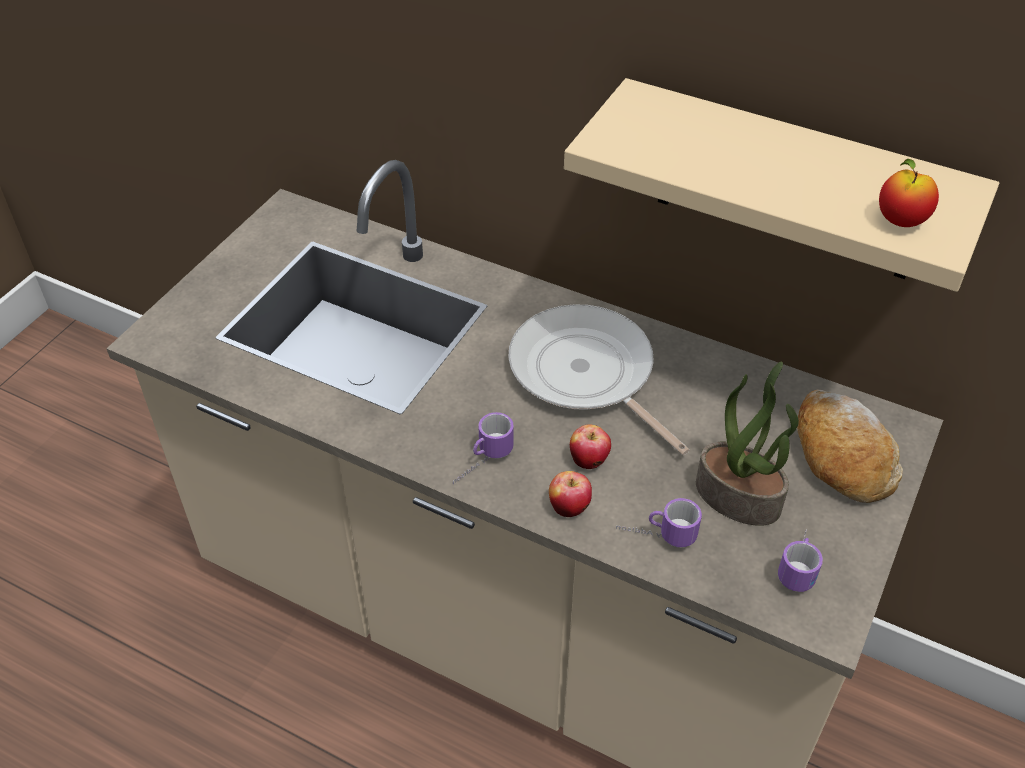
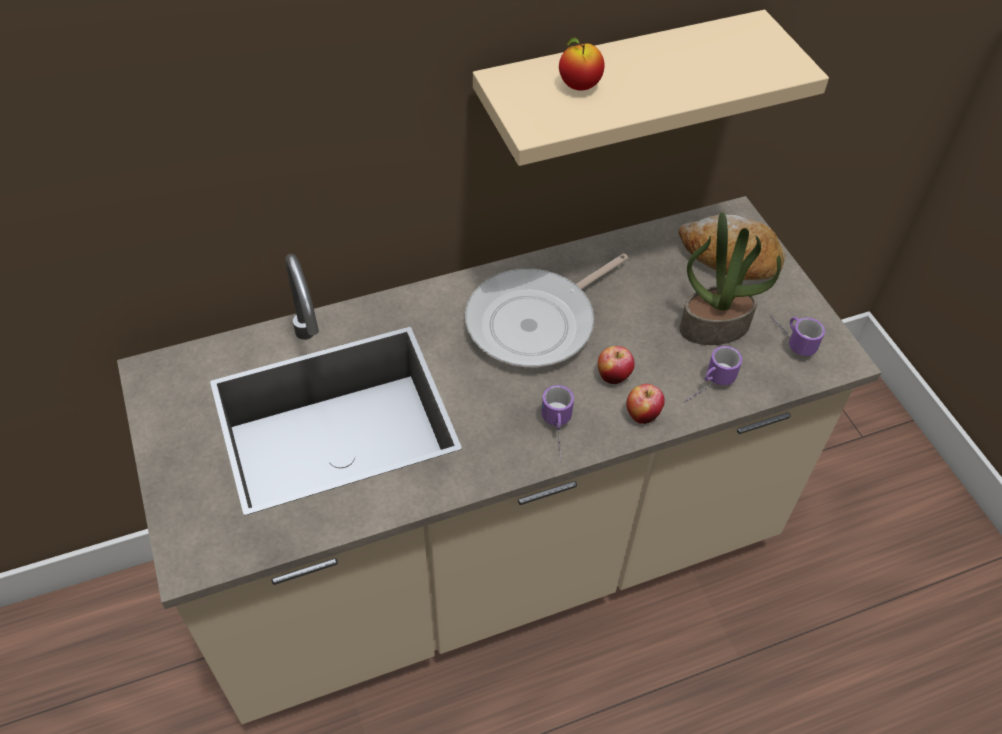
camera: 50 degrees left, 5 degrees up
(586, 374) = (536, 322): frying pan -> frying pan turned 45 degrees counterclockwise
(900, 221) = (760, 66): apple -> apple (579, 86)

